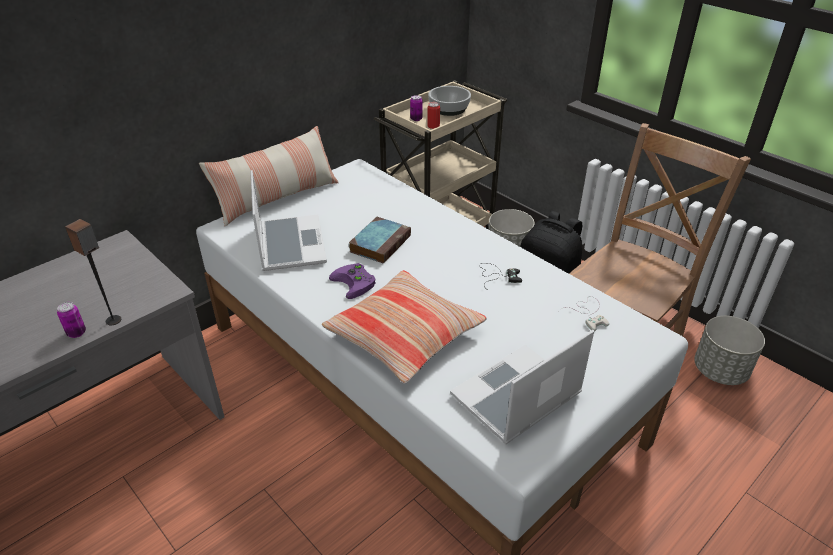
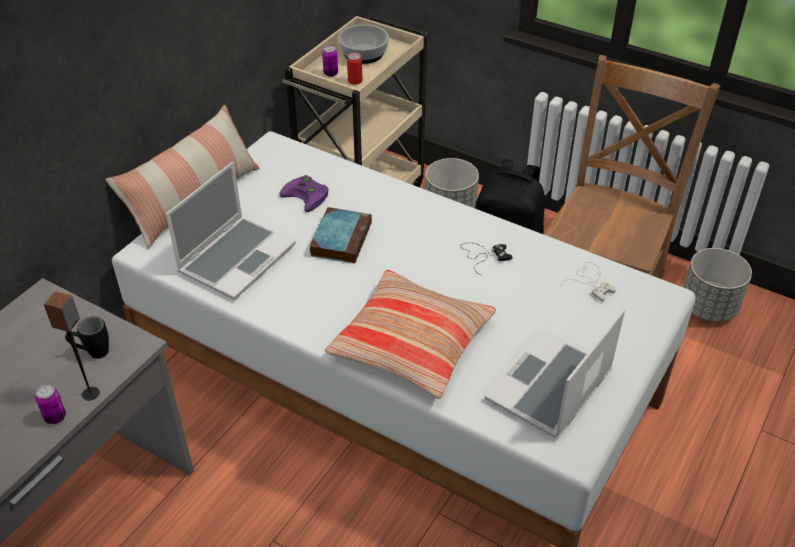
camera: 15 degrees left, 5 degrees up
(132, 290) = (92, 353): none -> black mug
(290, 244) = (237, 258): laptop -> laptop turned 60 degrees clockwise
(356, 283) = (334, 293): purple game controller -> purple game controller (308, 195)

